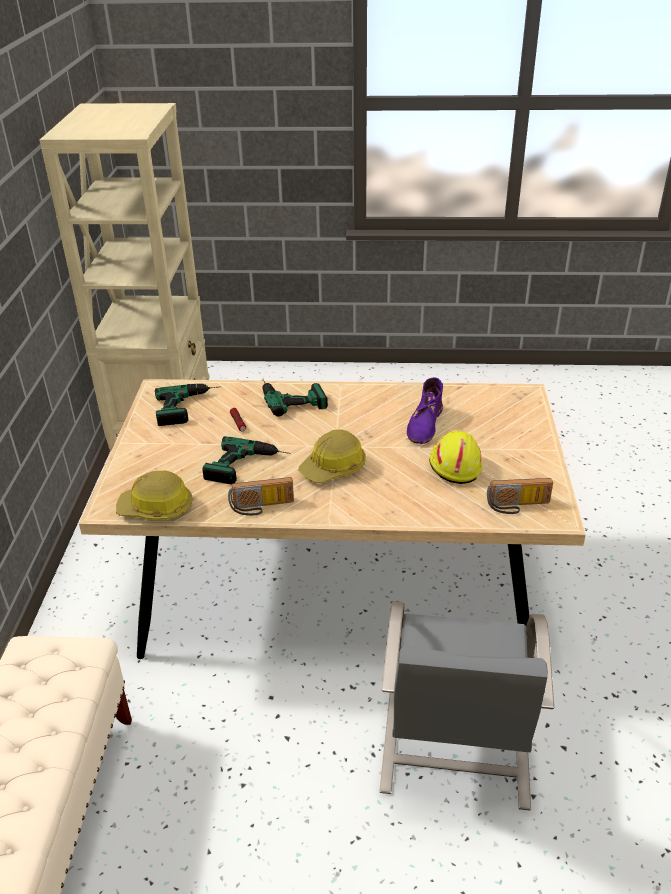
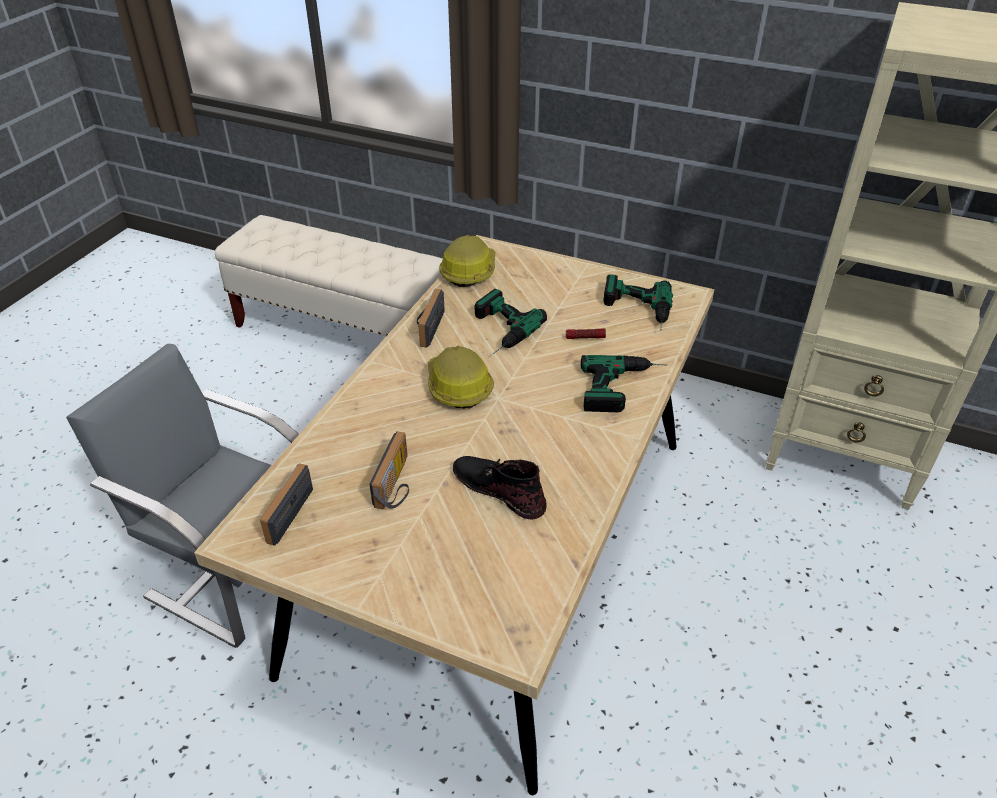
camera: 110 degrees right, 5 degrees up
(424, 424) = (498, 488): purple boot -> black boot
(454, 465) = (397, 484): yellow hard hat -> radio

